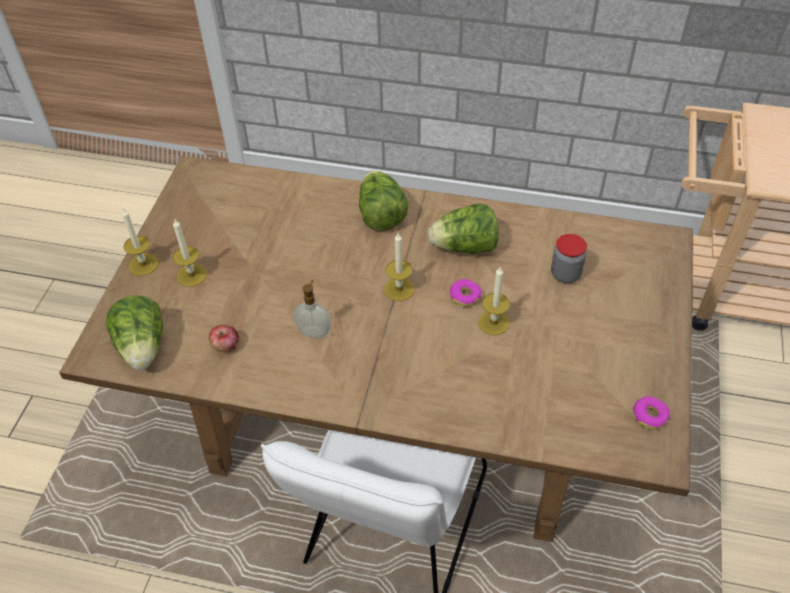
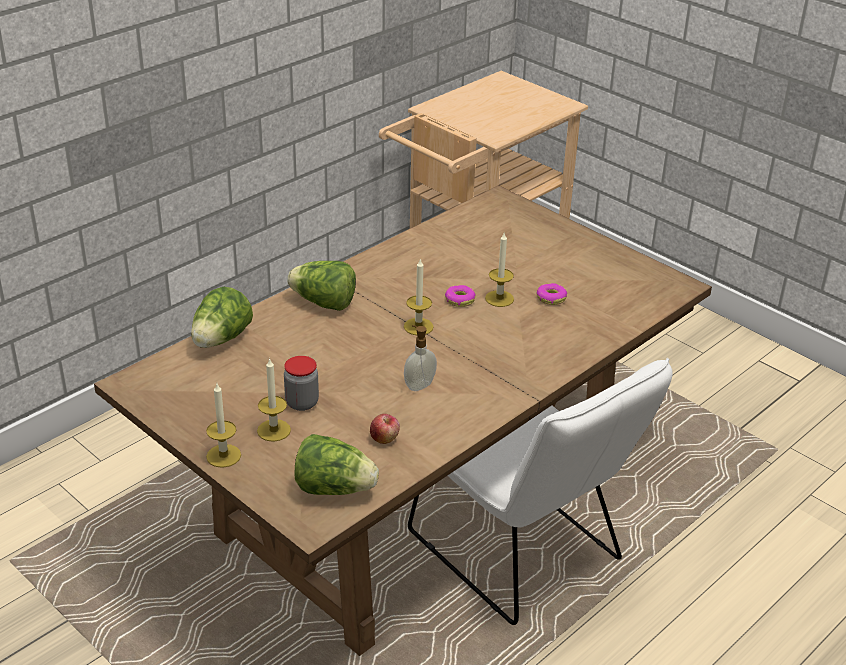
camera: 60 degrees left, 15 degrees down
(465, 247) = (408, 279): lettuce -> lettuce (221, 339)
(565, 274) = (485, 250): jar -> jar (302, 403)
(649, 416) = (643, 274): donut -> donut (551, 298)

